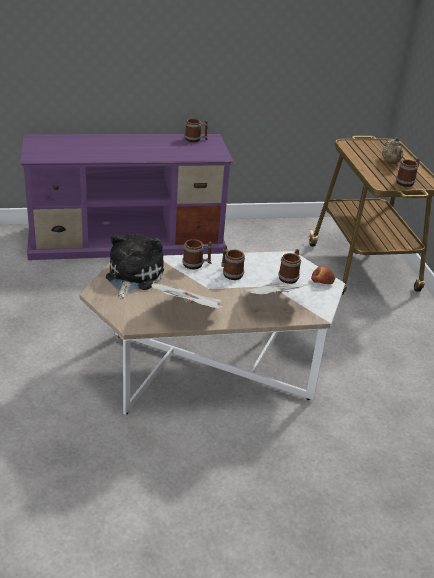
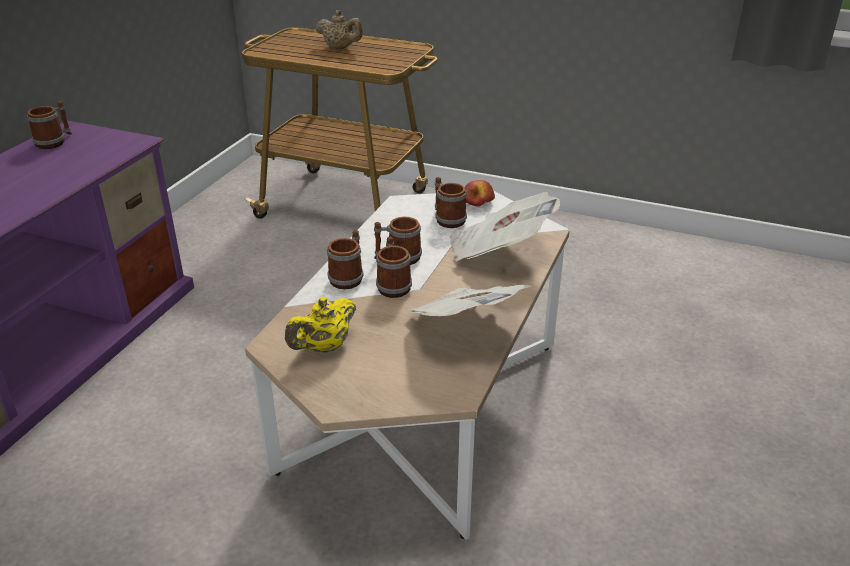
camera: 55 degrees left, 0 degrees up
(132, 277) = (324, 347): plush toy -> yellow teapot
(407, 182) = (399, 55): mug -> mug (393, 285)

